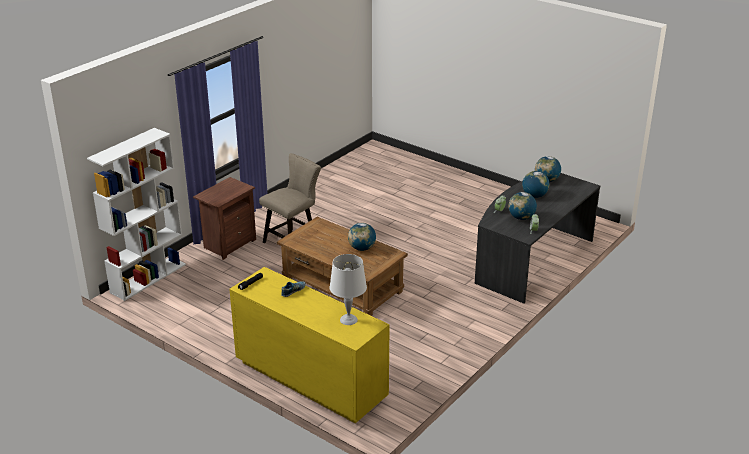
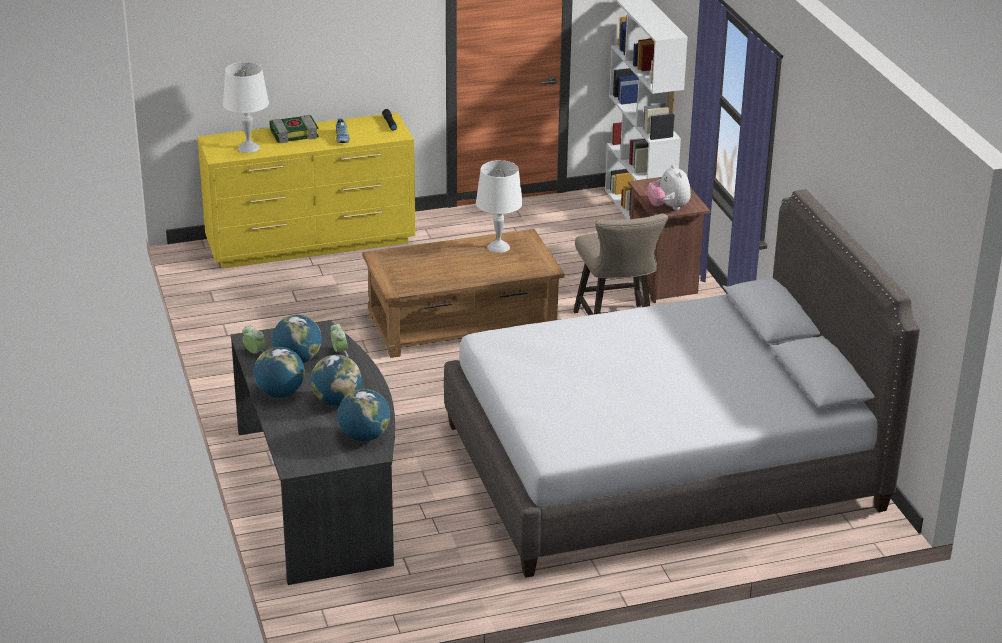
camera: 125 degrees right, 0 degrees up
(239, 187) = (668, 207): none -> plush toy
(307, 312) = (294, 133): none -> book
(311, 243) = (498, 247): none -> white table lamp
(362, 248) = (440, 274): globe -> globe (280, 393)
(397, 194) = (661, 466): none -> grey bed

